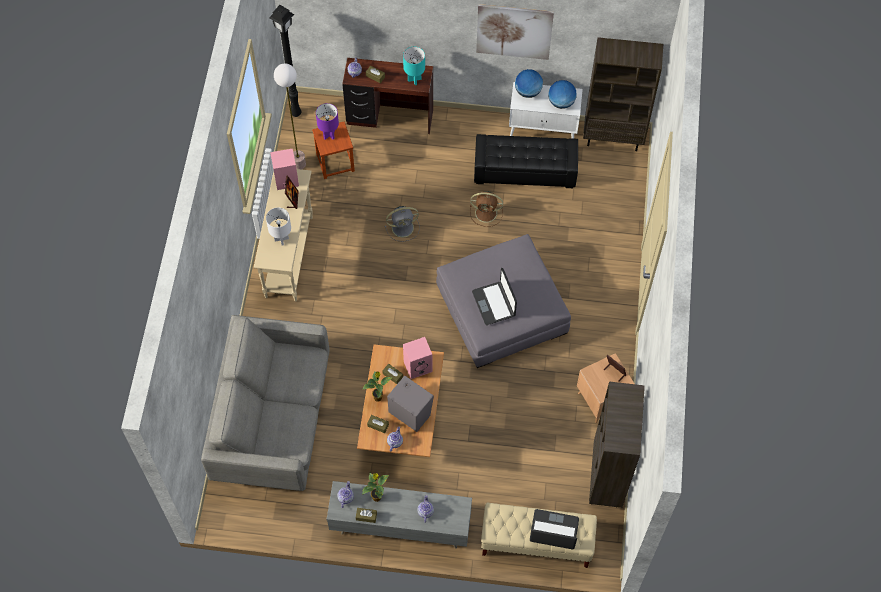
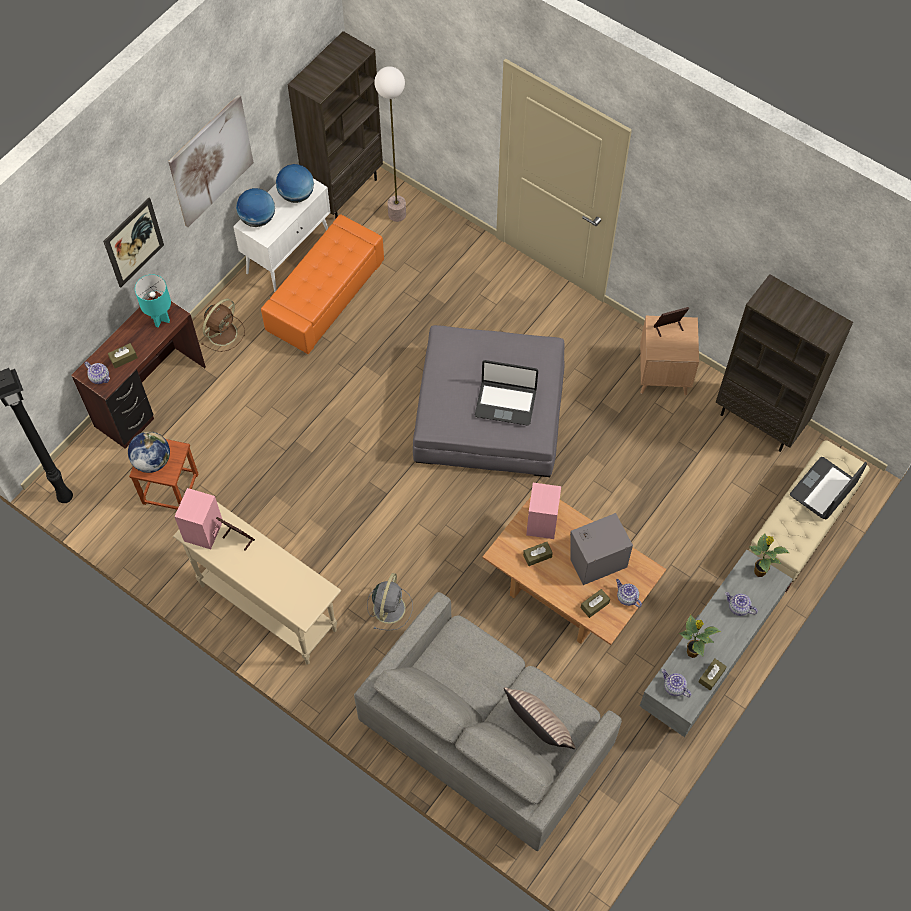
camera: 60 degrees left, 0 degrees up
(274, 432) = (538, 729): none -> pillow
(281, 239) = (287, 578): white table lamp -> none
(299, 164) = (143, 530): floor lamp -> floor lamp (397, 214)
(329, 135) = (152, 461): purple table lamp -> globe
(378, 397) = (557, 586): potted plant -> potted plant (759, 571)
(403, 227) = (314, 459): grey fan -> grey fan (389, 607)
(431, 27) = (134, 242): none -> picture
(487, 213) = (355, 363): brown fan -> brown fan (223, 332)
(525, 170) = (325, 297): black ottoman -> orange ottoman

